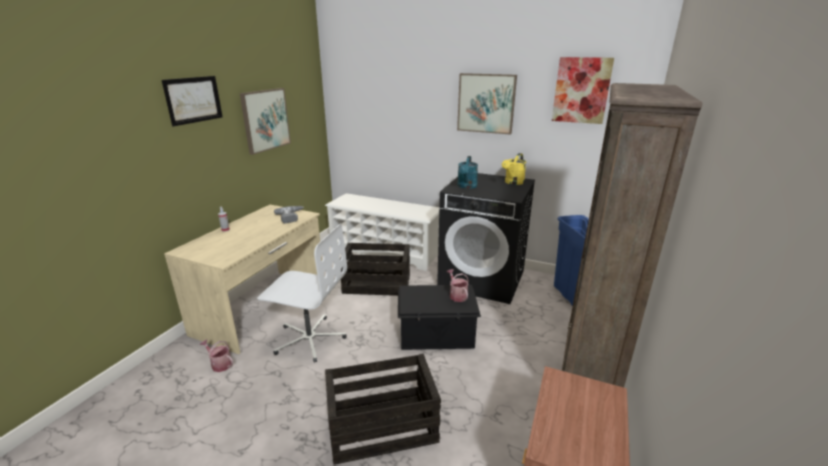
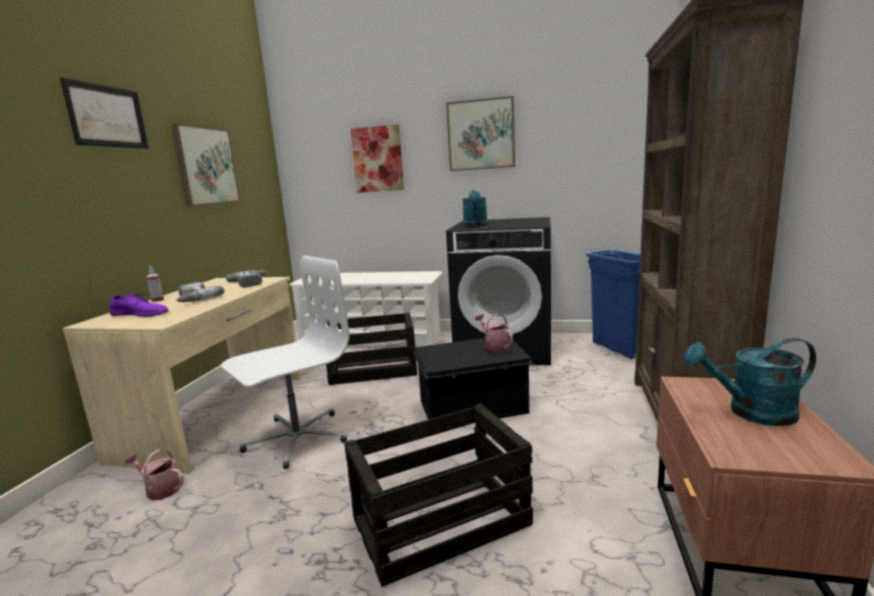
camera: 10 degrees left, 10 degrees down
(212, 246) = (140, 314): none -> purple shoe
(248, 233) = (193, 299): none -> power drill
(309, 339) = (296, 438): white office chair -> white office chair turned 45 degrees counterclockwise
(513, 183) = (527, 220): yellow watering can -> none
(581, 90) = (589, 105): picture -> picture (378, 159)
(583, 416) = (751, 413): none -> turquoise watering can

